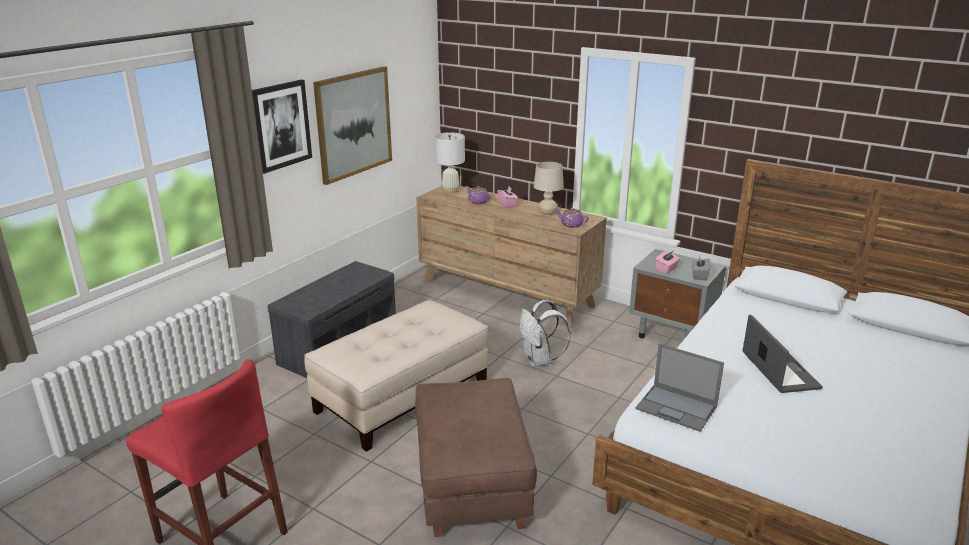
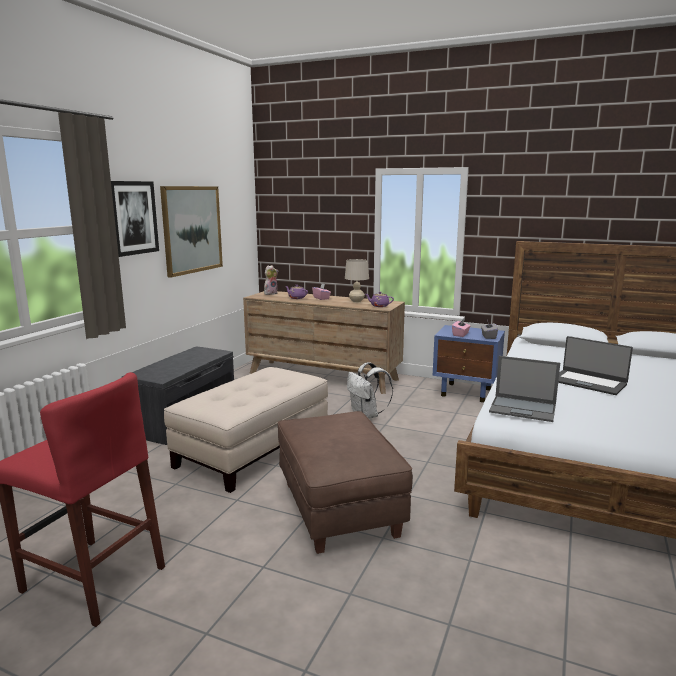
camera: 10 degrees left, 10 degrees down
(450, 190) = (270, 293): white table lamp -> plush toy
(672, 334) = (467, 392): grey nightstand -> blue nightstand
(779, 371) = (588, 382): laptop -> laptop turned 150 degrees clockwise

